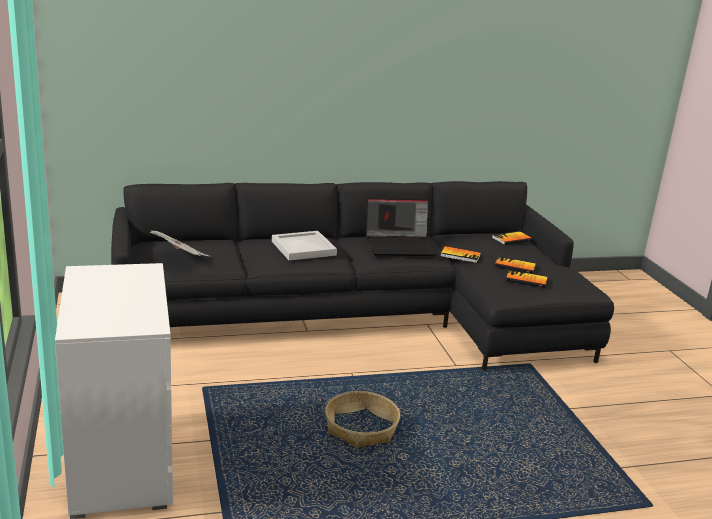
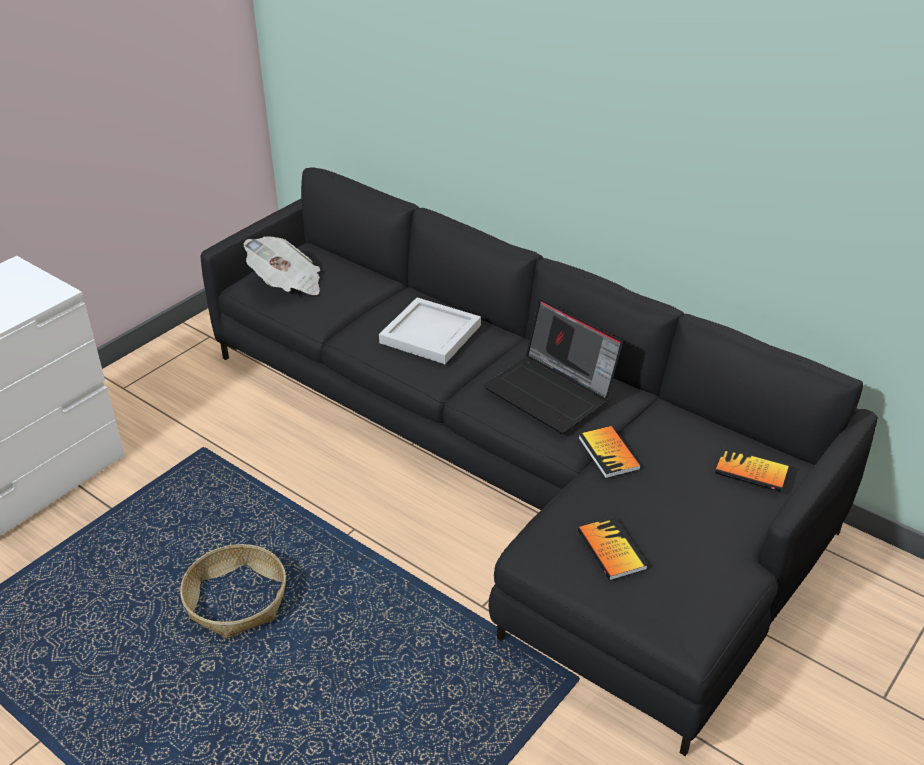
camera: 55 degrees right, 15 degrees up
(515, 266) = (646, 518): book -> none

